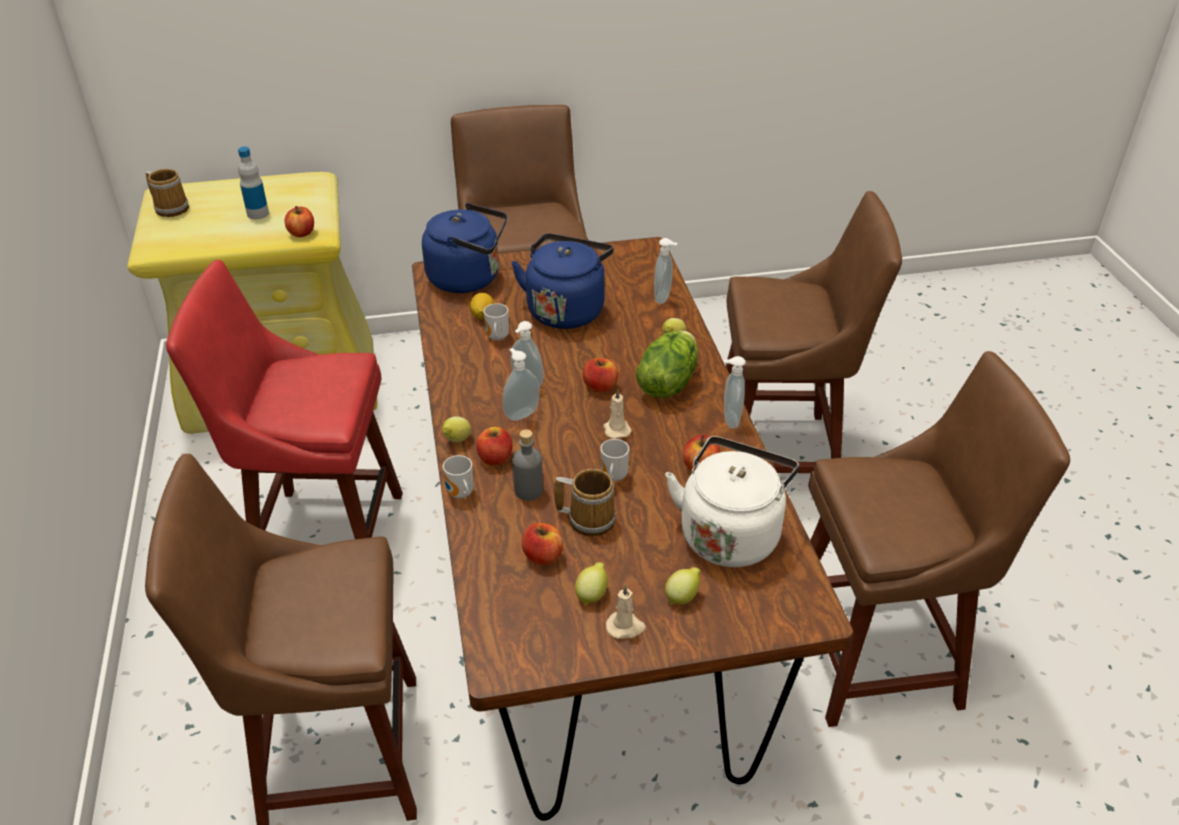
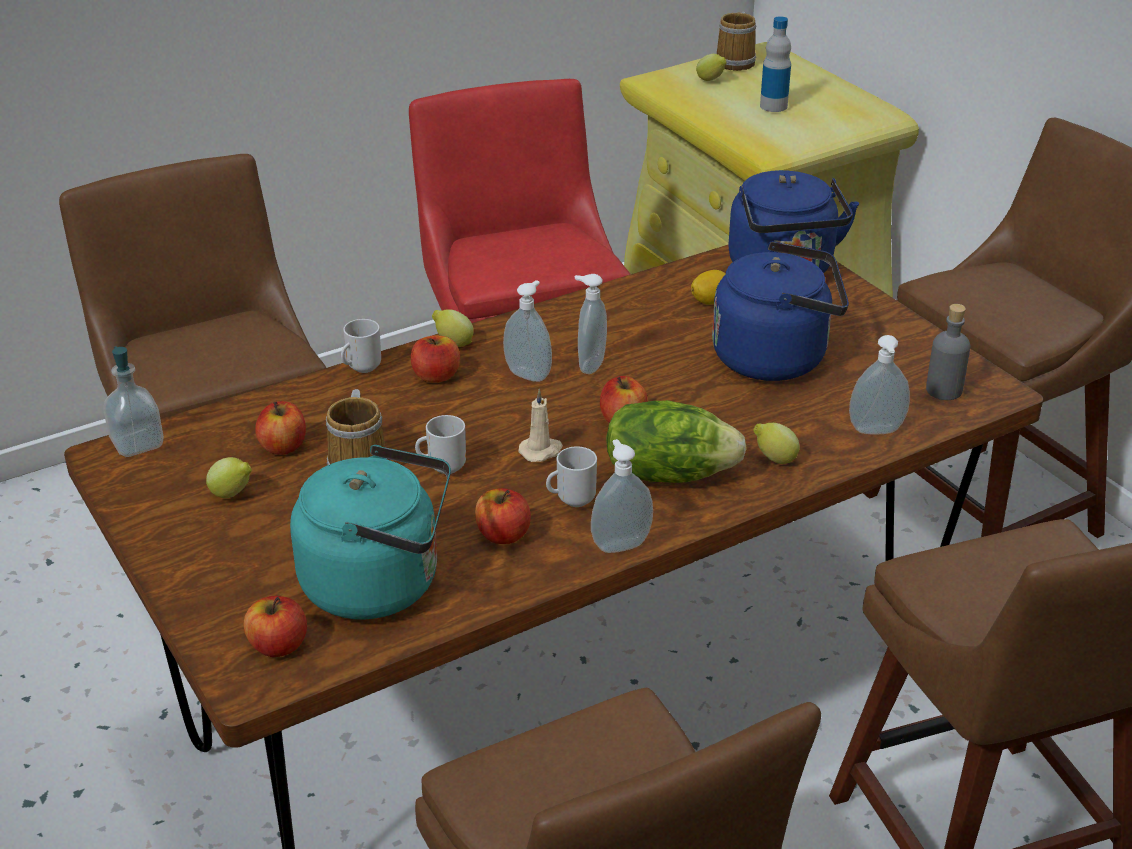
camera: 70 degrees right, 5 degrees down
(302, 233) = (761, 140): apple -> apple (278, 646)
(491, 645) = (137, 444): none -> soap dispenser
(496, 338) = (670, 321): mug -> mug (572, 500)
(528, 490) = (390, 412): grey bottle -> grey bottle (944, 390)
(626, 627) = (187, 529): beige candle -> none
(682, 597) = (250, 563): lemon -> lemon (711, 80)
(730, 533) = (380, 584): white kettle -> turquoise kettle

